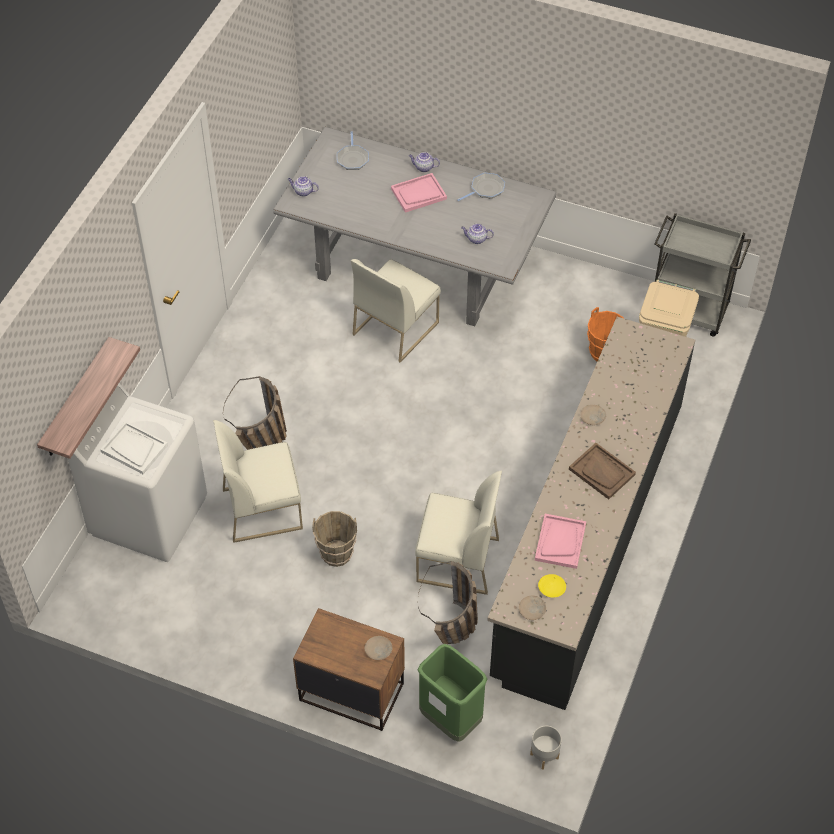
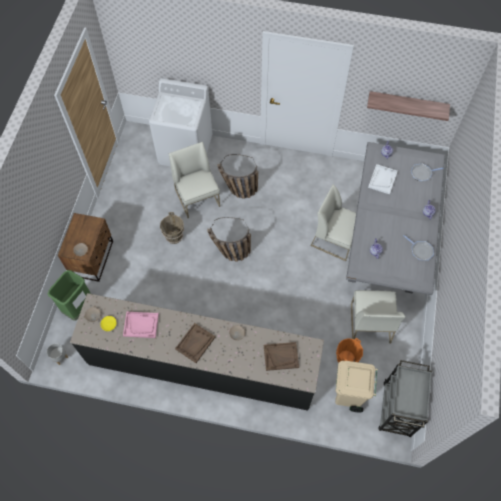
camera: 80 degrees right, 10 degrees up
(76, 400) = (179, 69): shelf -> shelf (407, 103)
(134, 449) = (170, 109): white tray -> white tray (382, 179)
(418, 194) = (403, 213): pink tray -> none
(454, 633) = (131, 301): basket -> basket (229, 252)
(457, 561) = (178, 296): white chair -> white chair (369, 323)
(637, 369) = (281, 356): none -> brown tray

